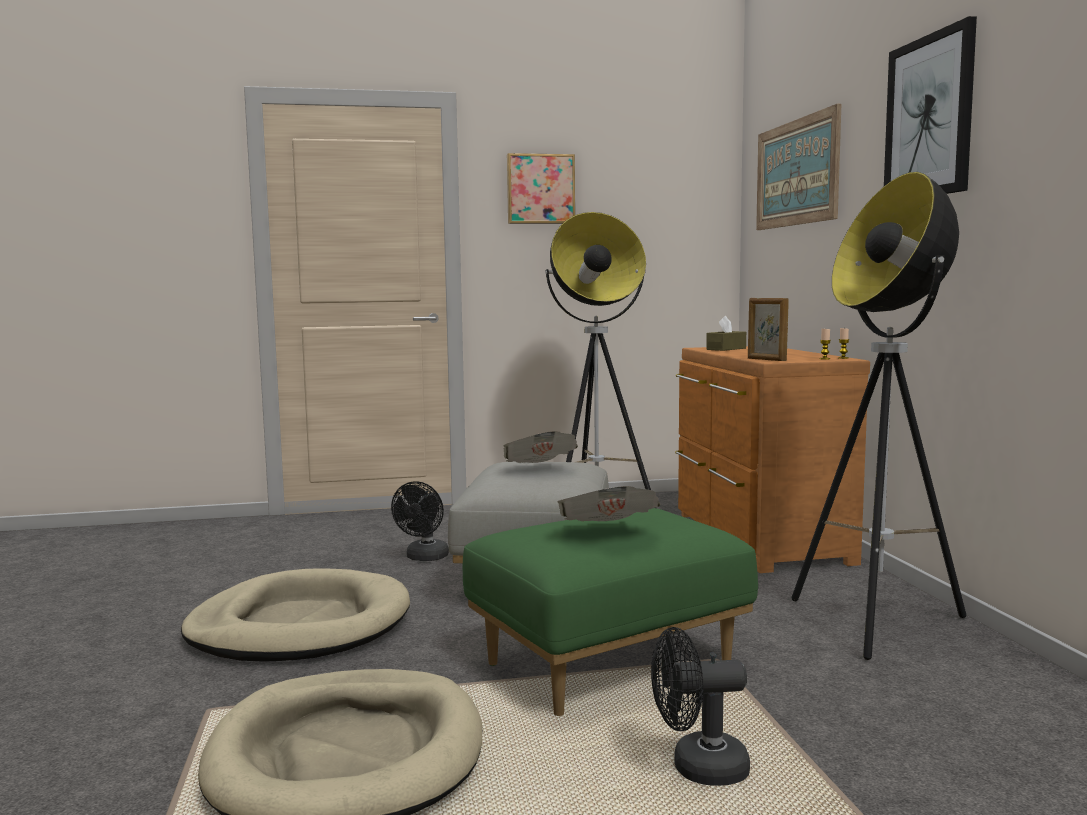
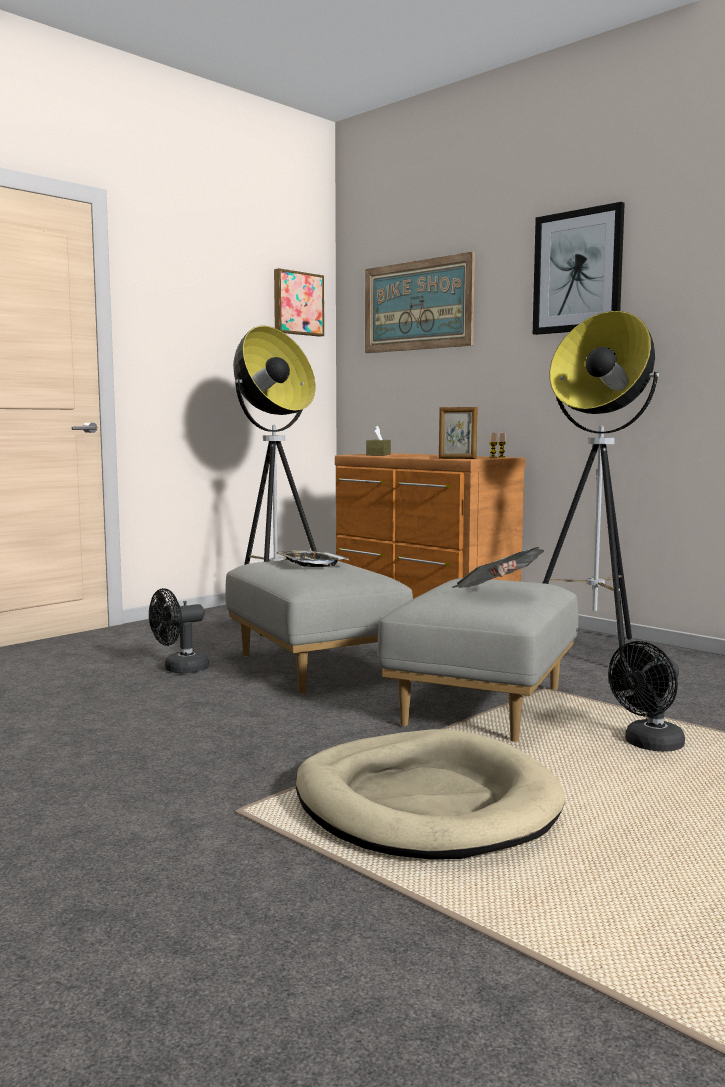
camera: 35 degrees left, 0 degrees up
(300, 625) = (175, 738): beige dog bed -> none
(424, 558) = (179, 669): black fan -> black fan turned 75 degrees clockwise
(540, 189) = (183, 300): picture -> picture (297, 303)
(540, 470) = (310, 564): newspaper -> tray
(608, 663) = (481, 706): green ottoman -> grey ottoman

